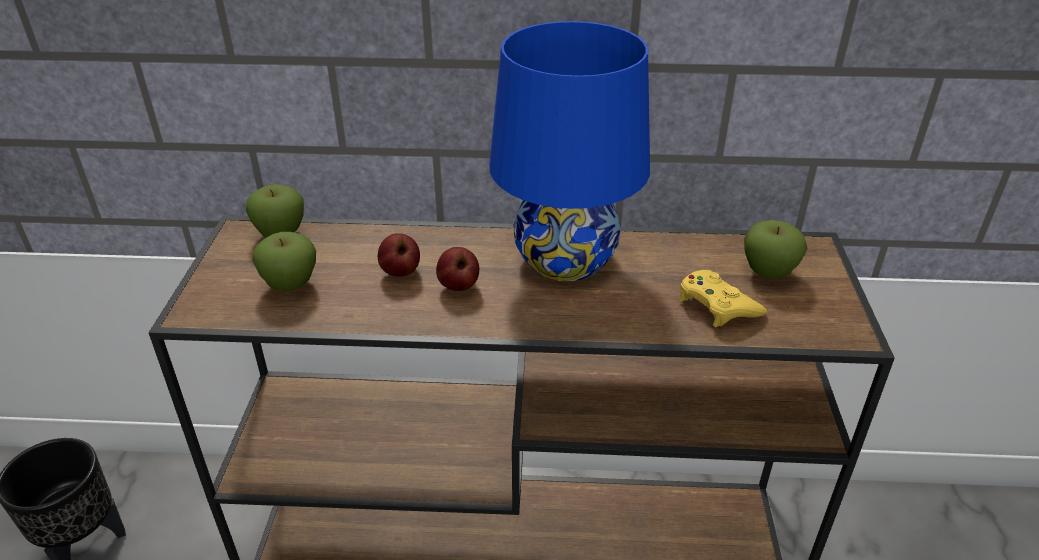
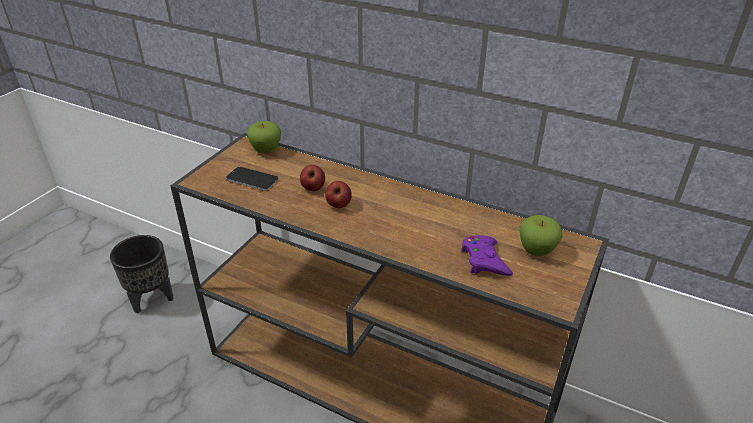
camera: 25 degrees right, 0 degrees up
(290, 285) = (252, 179): apple -> phone
(565, 259) = (411, 206): blue table lamp -> none
(717, 305) = (484, 260): yellow game controller -> purple game controller

